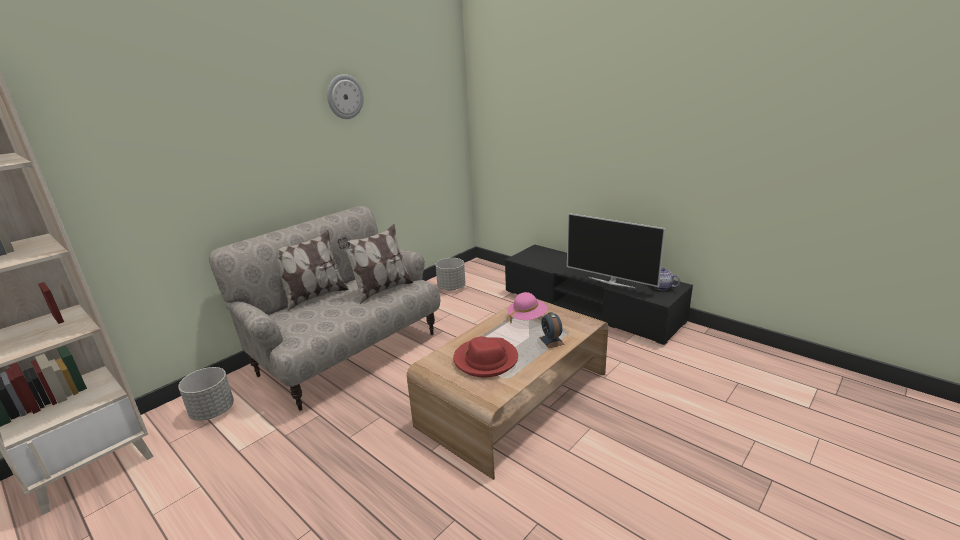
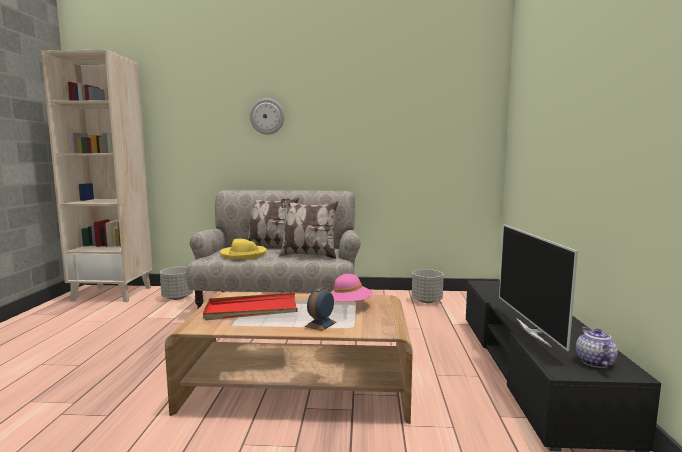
camera: 50 degrees right, 15 degrees down
(318, 318) = (243, 254): none -> yellow hat
(344, 97) = (354, 97): wall clock -> wall clock (267, 116)
(485, 360) = (251, 310): red hat -> red tray

